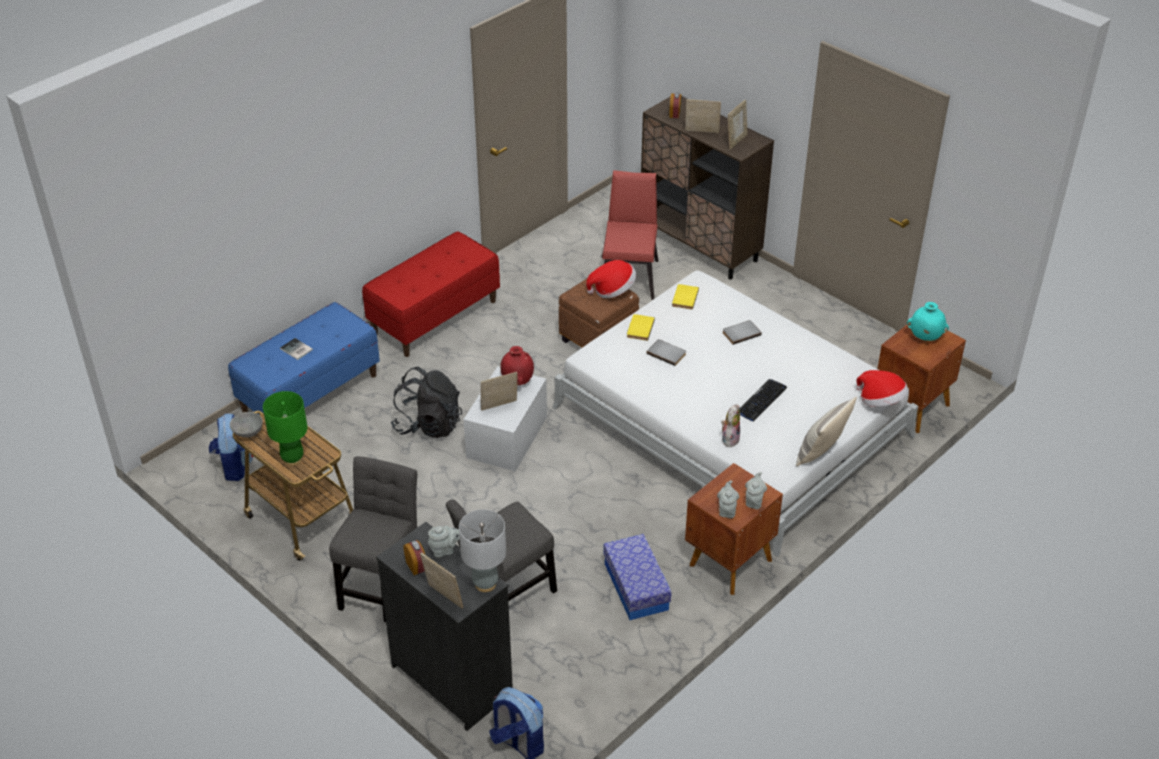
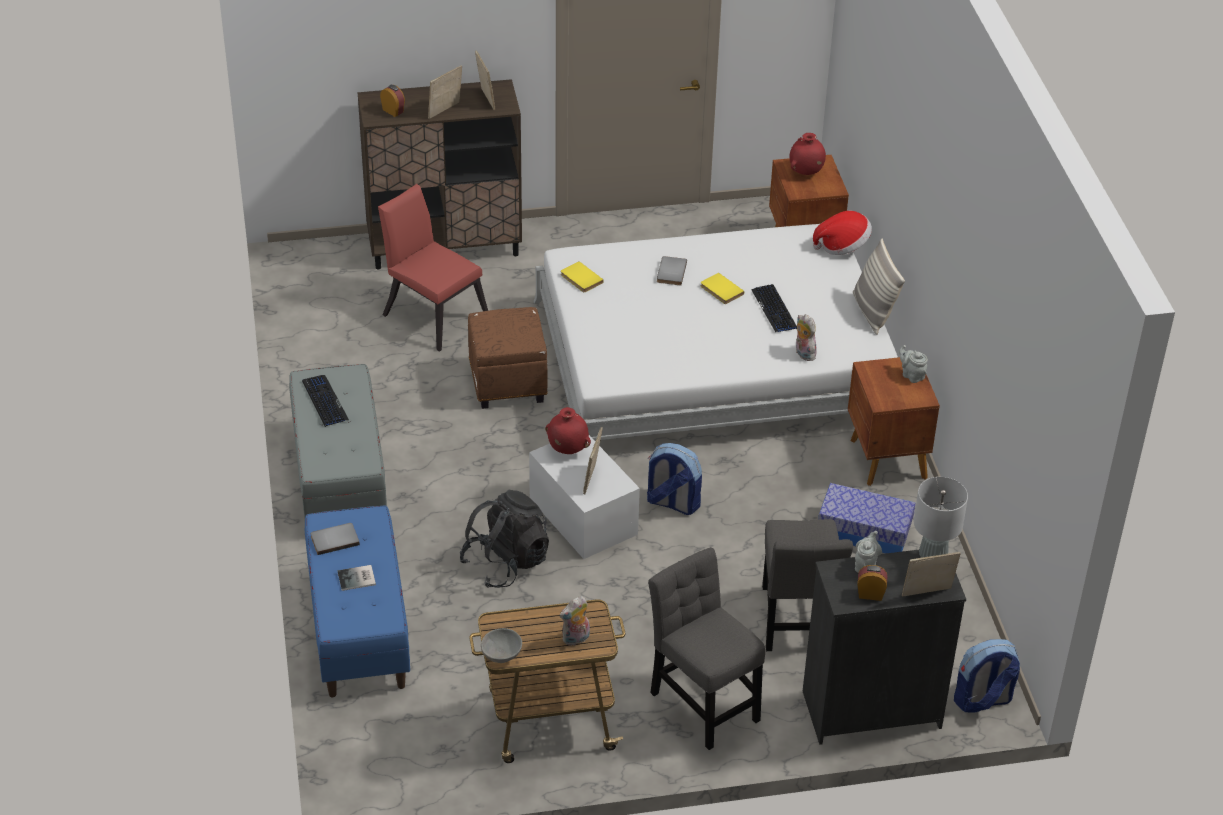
camera: 55 degrees left, 0 degrees up
(234, 466) = (414, 741): backpack -> backpack (672, 503)
(293, 459) = (576, 639): green table lamp -> plush toy
(434, 317) = (339, 478): red bench -> grey bench
(444, 257) = (324, 401): none -> keyboard
(612, 290) = (512, 317): hat -> none
(639, 328) = (593, 329): yellow book -> yellow book (720, 290)
(667, 353) = (648, 330): grey book -> grey book (334, 539)
(727, 510) = (908, 396): grey teapot -> none
(925, 337) = (805, 173): turquoise vase -> red vase

